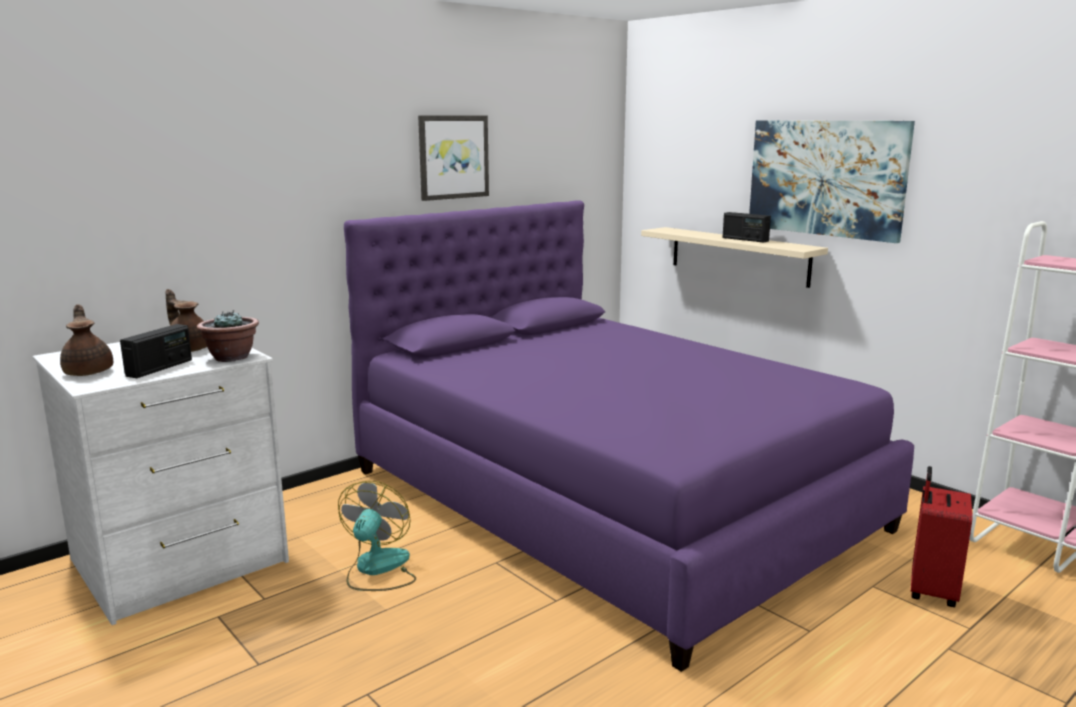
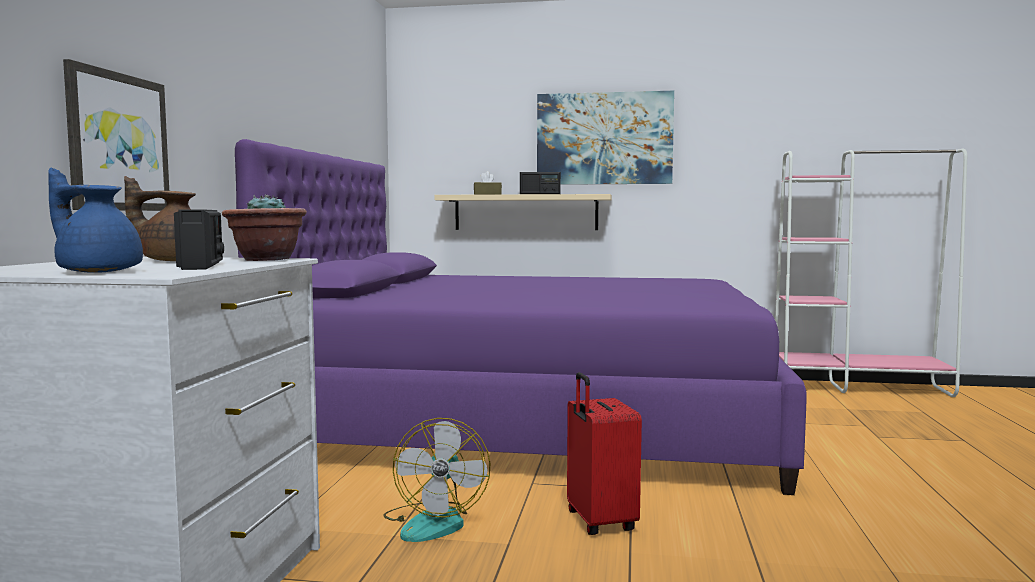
camera: 40 degrees left, 10 degrees down
(89, 371) = (98, 271): brown teapot -> blue teapot
(377, 569) = (434, 521): fan -> fan turned 150 degrees counterclockwise
(453, 157) = (299, 96): picture -> picture (117, 142)
(694, 233) = (487, 194): none -> brown tissue box
(931, 591) = (814, 416): red suitcase -> red suitcase (599, 522)

